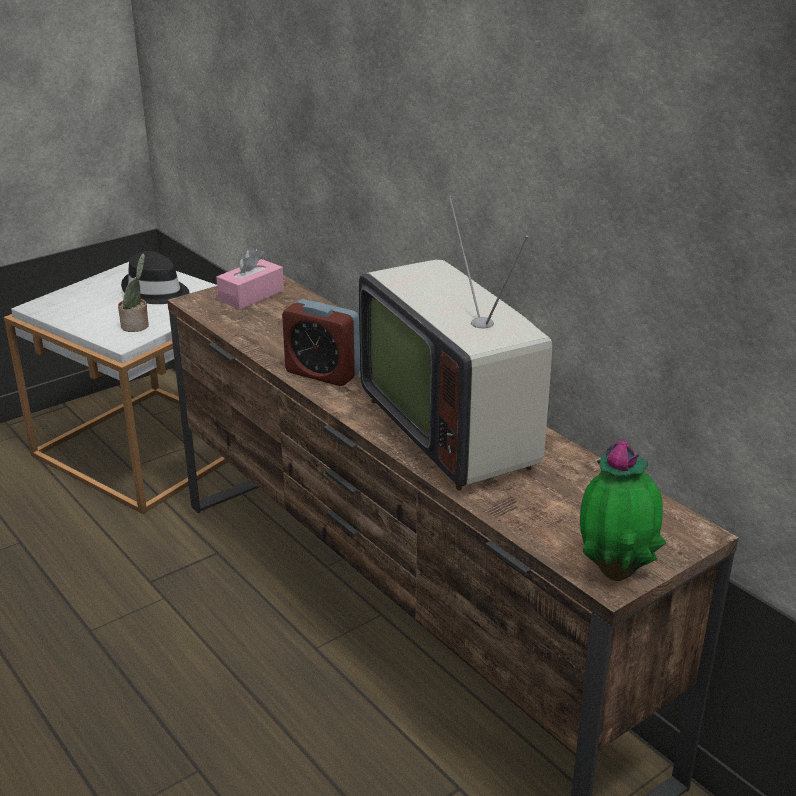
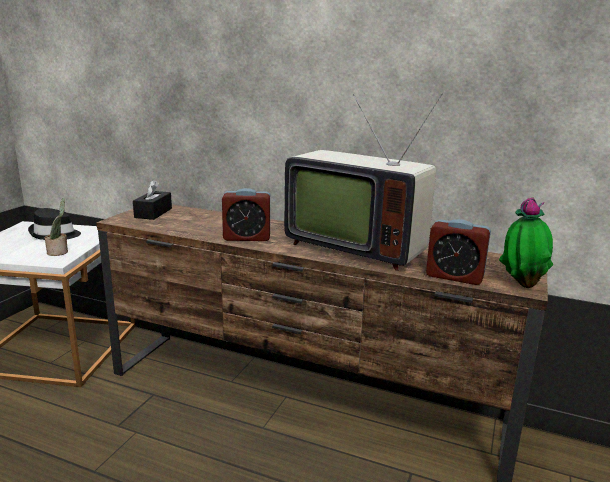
camera: 30 degrees left, 10 degrees down
(251, 295) = (153, 213): pink tissue box -> black tissue box
(529, 525) = (454, 276): none -> alarm clock

